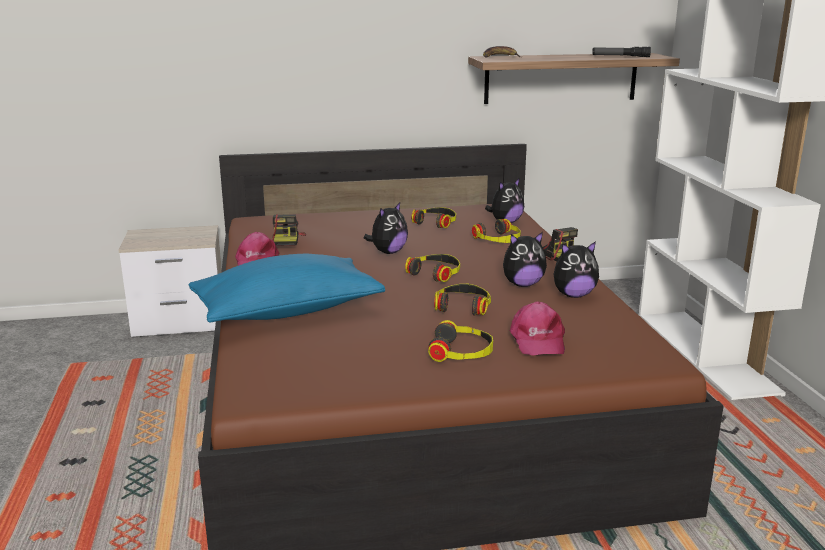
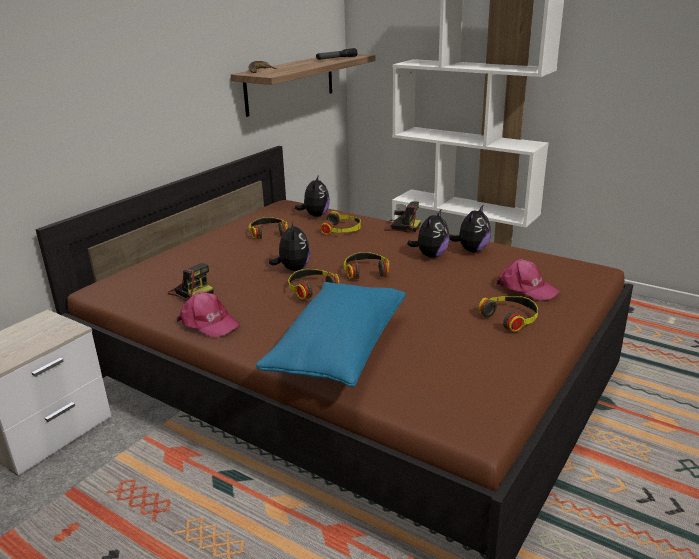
camera: 45 degrees left, 5 degrees up
(462, 306) = (437, 286): headphones -> headphones (312, 288)

